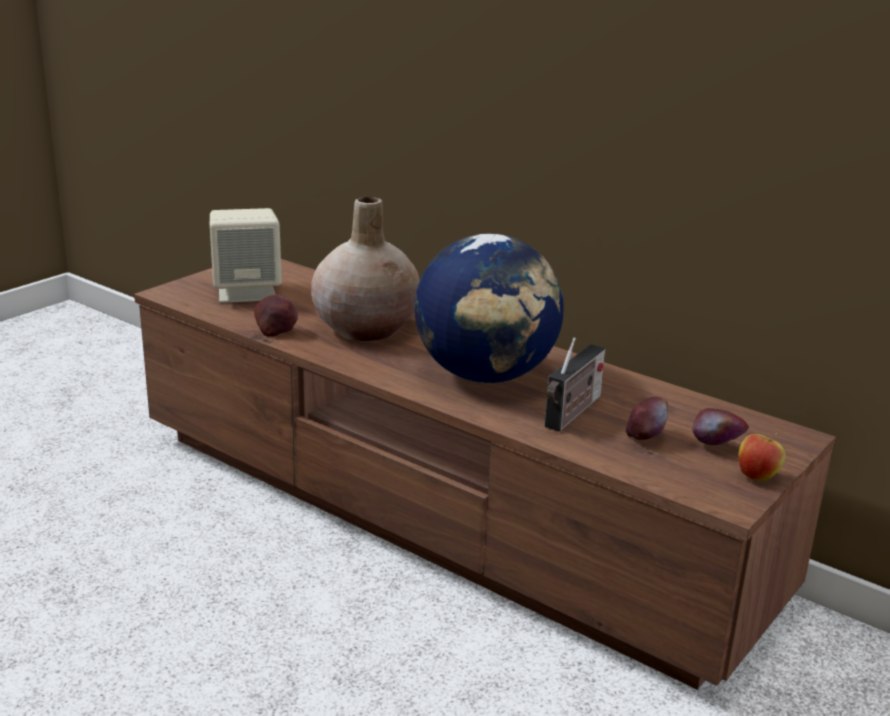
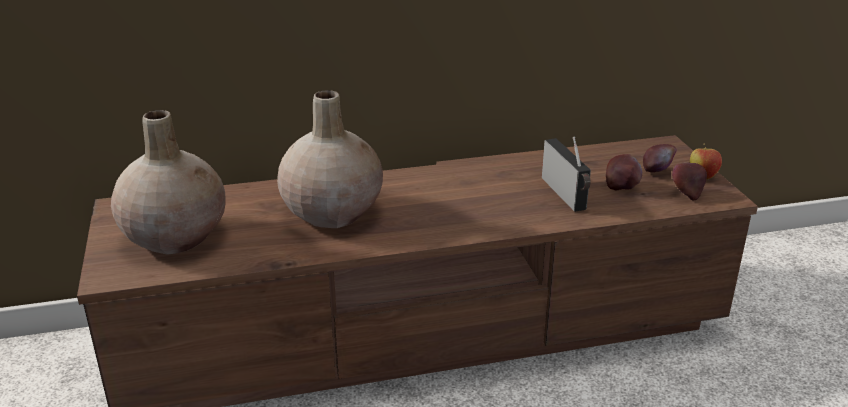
camera: 50 degrees left, 5 degrees up
(247, 292) = (176, 236): beige speaker -> beige vase
(276, 331) = (279, 252): apple -> apple (686, 194)
(486, 375) = (475, 200): globe -> none

